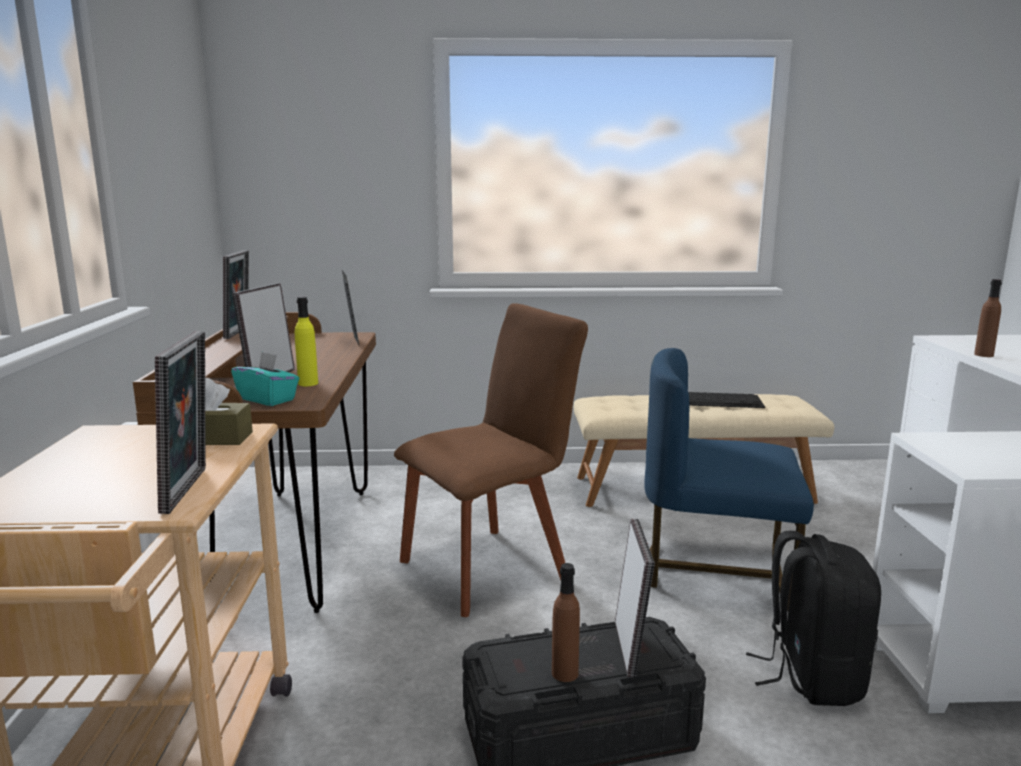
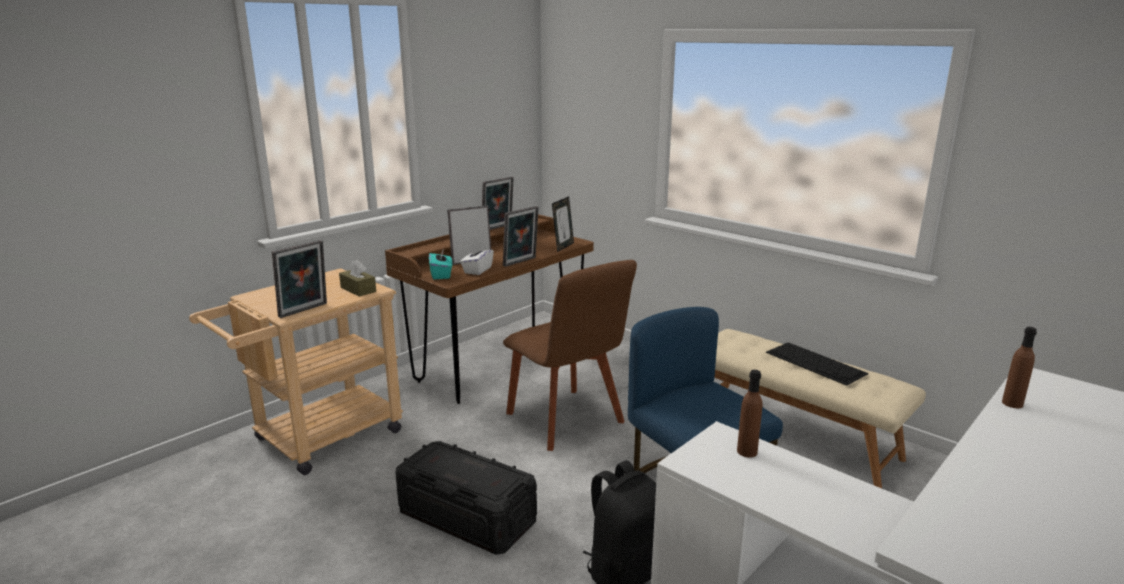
camera: 45 degrees right, 5 degrees up
(308, 383) = (477, 270): yellow bottle -> white tissue box
(490, 567) = (567, 421): brown chair -> brown chair turned 45 degrees clockwise
(565, 673) = (443, 472): brown bottle -> brown bottle (747, 451)
(630, 649) = (488, 480): picture frame -> picture frame (521, 262)

